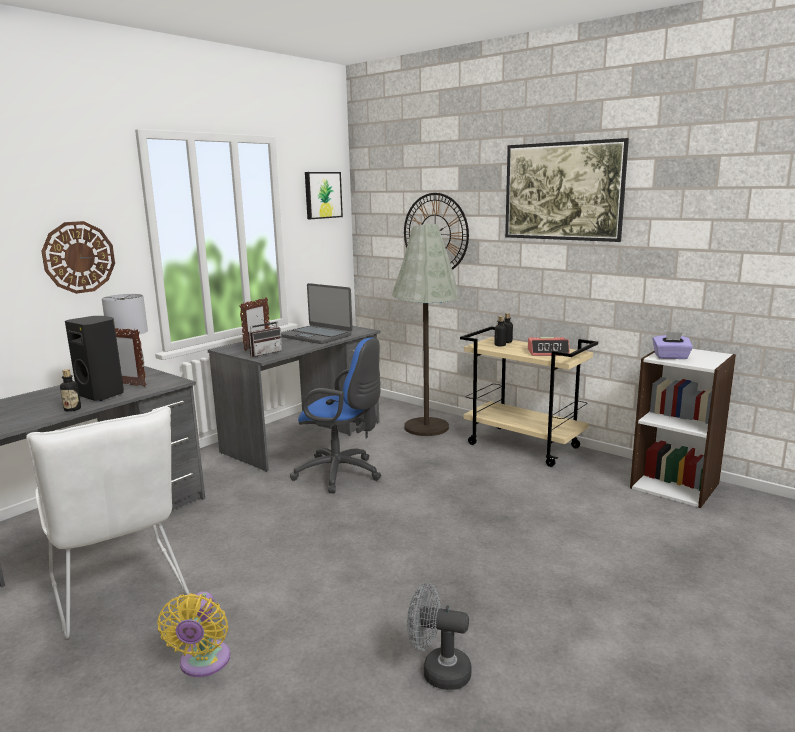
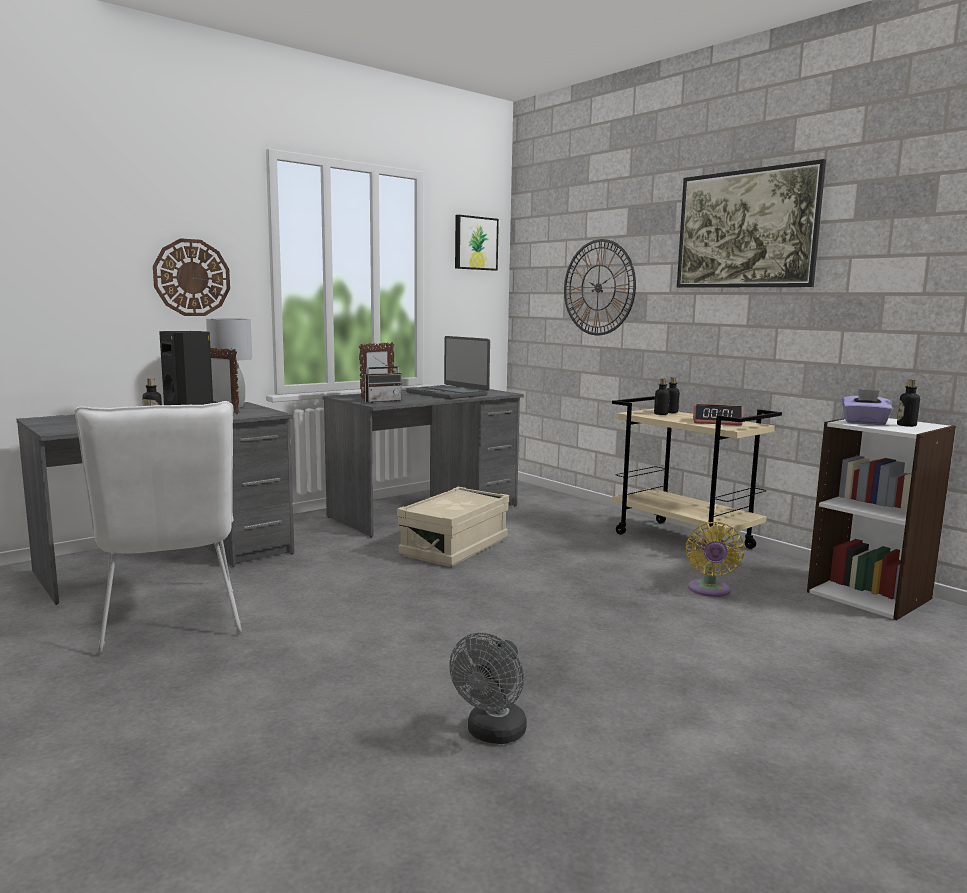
camera: 10 degrees right, 5 degrees down
(203, 663) = (230, 692): yellow fan -> yellow fan (709, 591)
(342, 474) = (454, 547): blue office chair -> beige storage box
(426, 427) = (571, 514): grey floor lamp -> none
(438, 671) = (492, 734): grey fan -> grey fan turned 90 degrees counterclockwise
(702, 357) = (906, 425): none -> bottle

